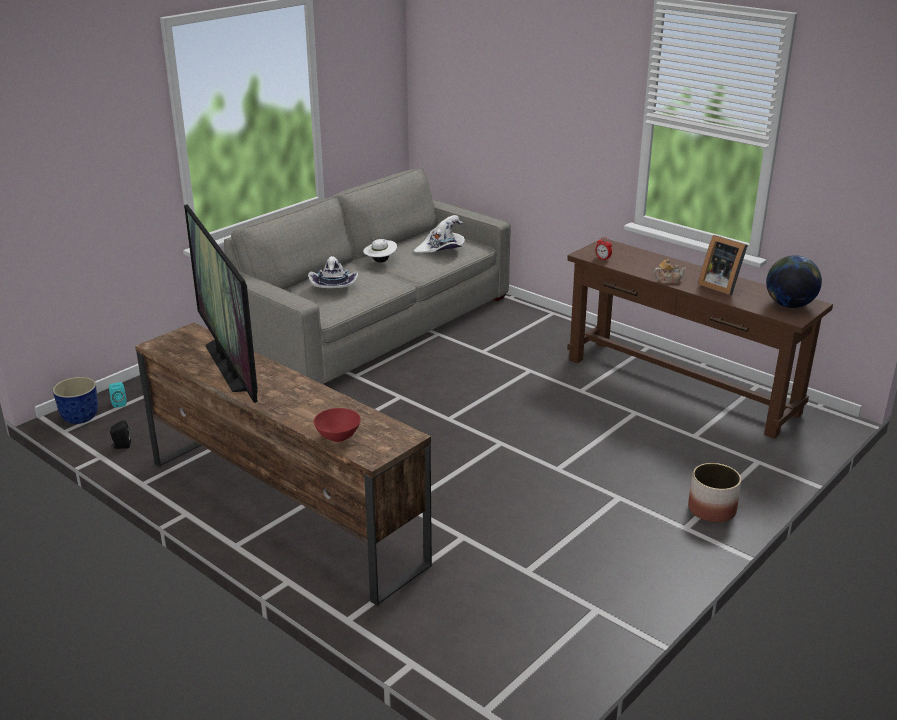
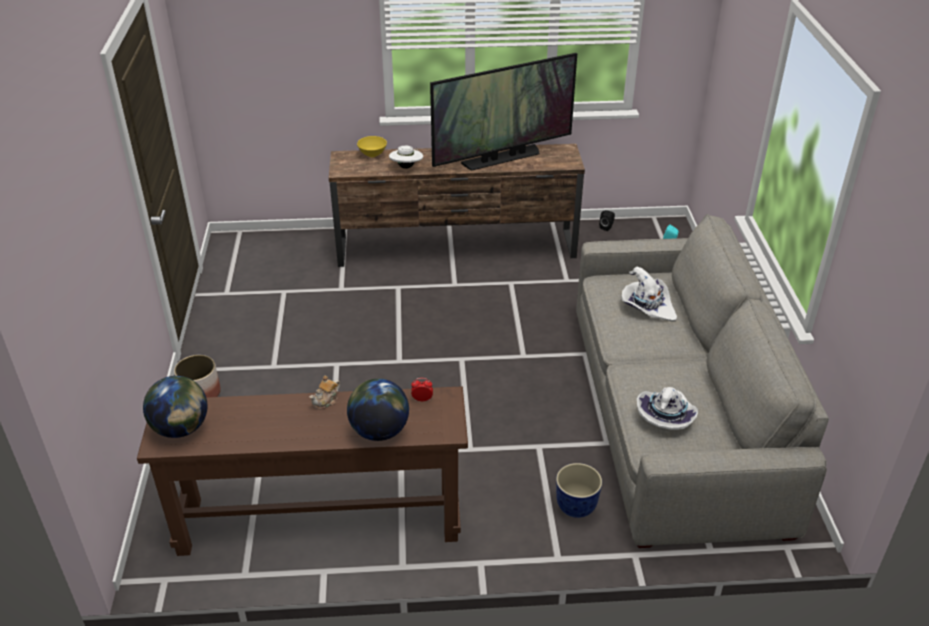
camera: 135 degrees right, 10 degrees up
(80, 418) = (664, 226): planter -> planter (575, 506)
(229, 365) = (502, 158): television -> television turned 135 degrees clockwise
(337, 438) = (373, 155): red bowl -> yellow bowl
(380, 261) = (682, 364): white hat -> white hat (406, 167)
(650, 258) = (379, 431): none -> globe
(720, 286) = (269, 422): picture frame -> none

